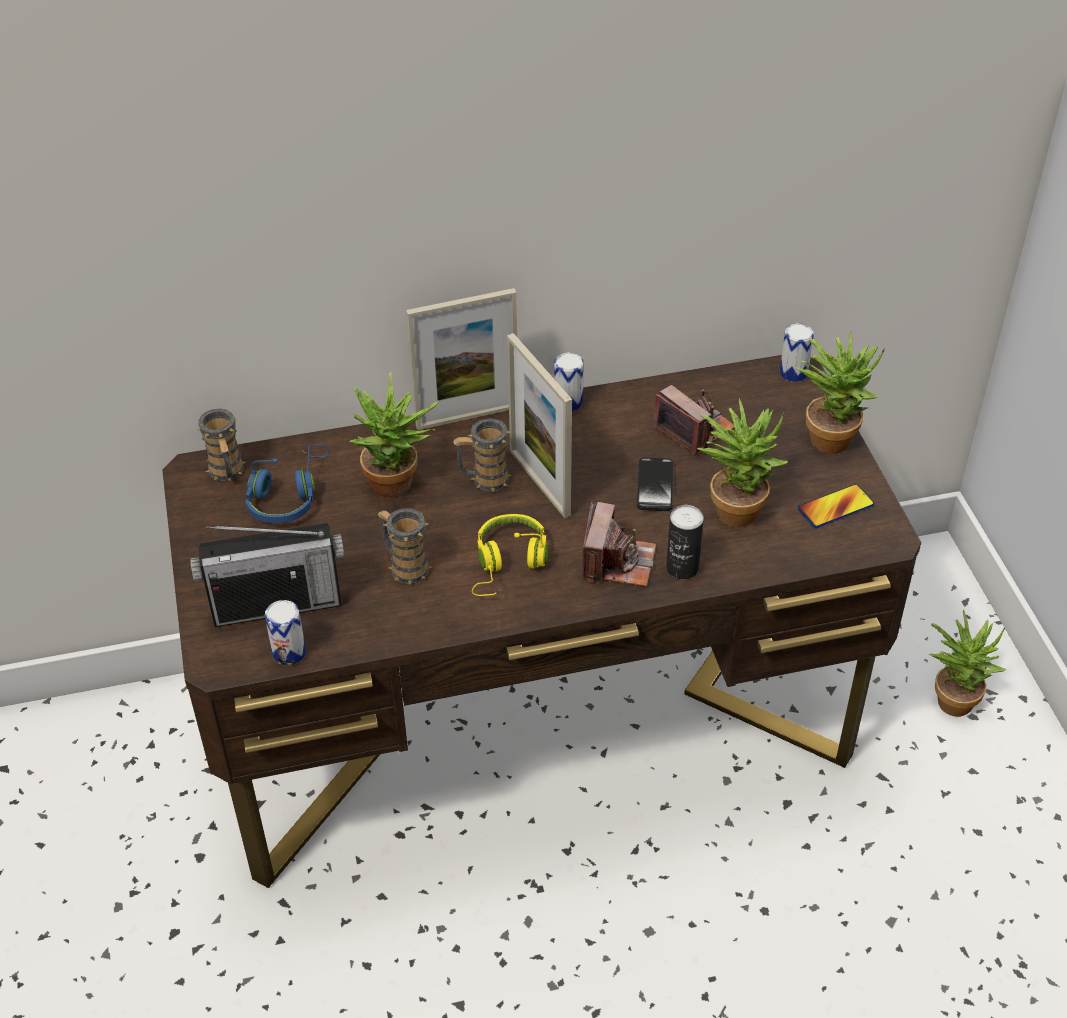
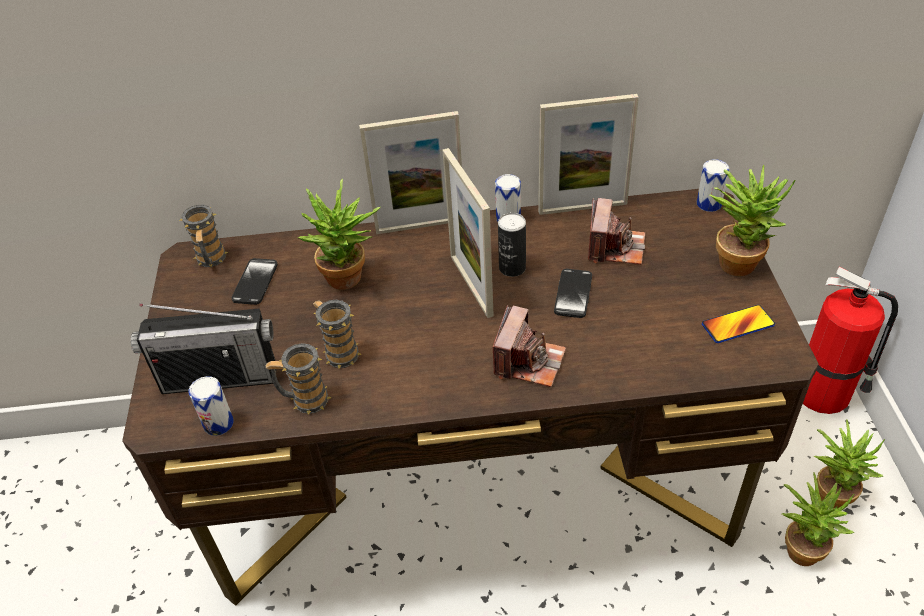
camera: 10 degrees right, 0 degrees up
(288, 495) = (255, 282): blue headphones -> phone
(483, 480) = (423, 279): mug -> mug (304, 400)
(508, 563) = (430, 355): yellow headphones -> none
(651, 385) = (582, 207): none -> picture frame
(682, 568) = (587, 371): can -> can (512, 268)
(694, 429) = (615, 247): camera -> camera turned 45 degrees clockwise
(736, 506) = (644, 318): potted plant -> potted plant (802, 546)
(941, 585) = (825, 393): none -> fire extinguisher

